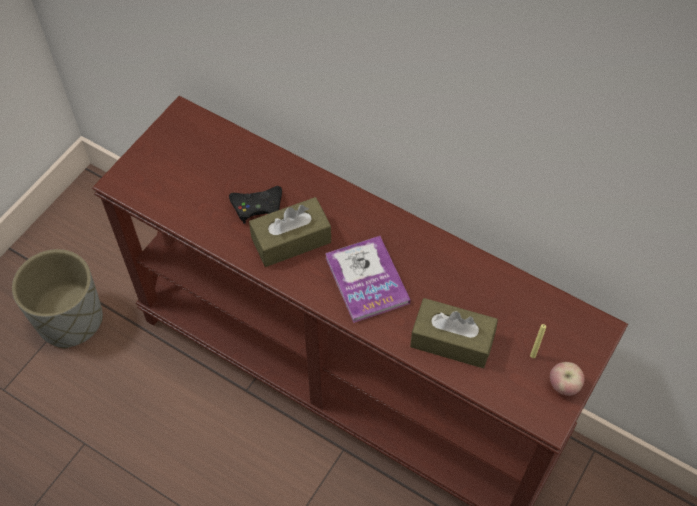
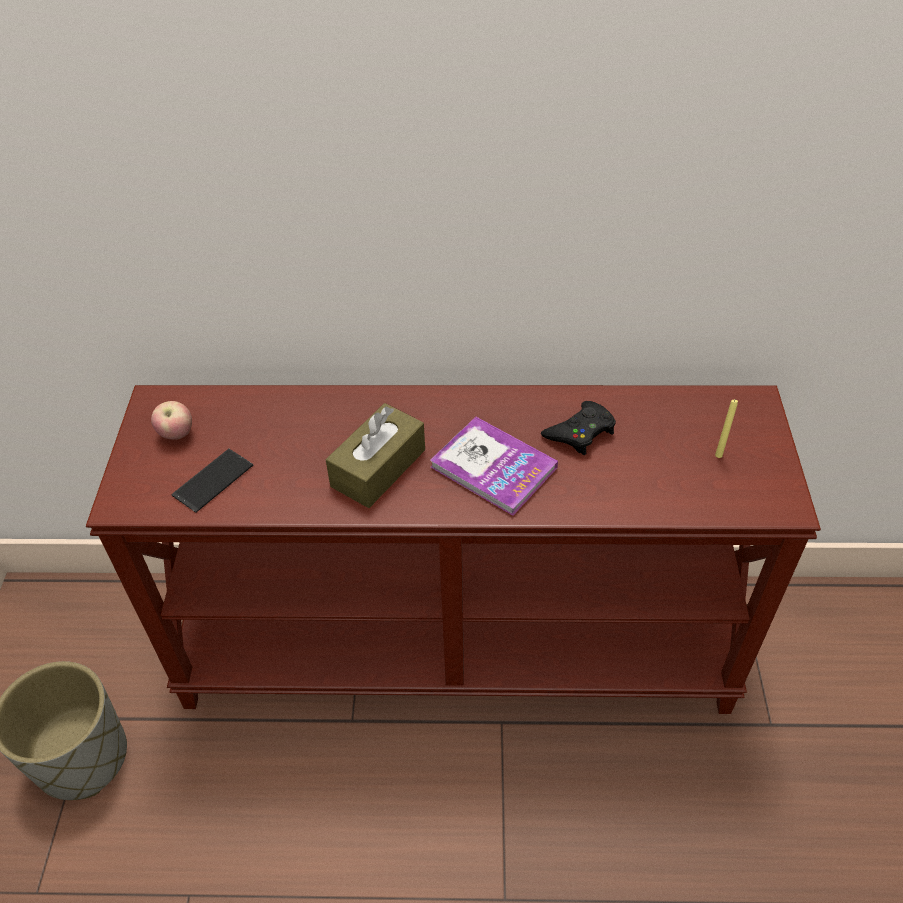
camera: 30 degrees left, 10 degrees down
(183, 195) = (213, 480): none -> phone
(257, 206) = (313, 452): black game controller -> black game controller (580, 432)
(452, 340) = (629, 481): brown tissue box -> none
(563, 386) = (771, 468): apple -> apple (176, 434)

